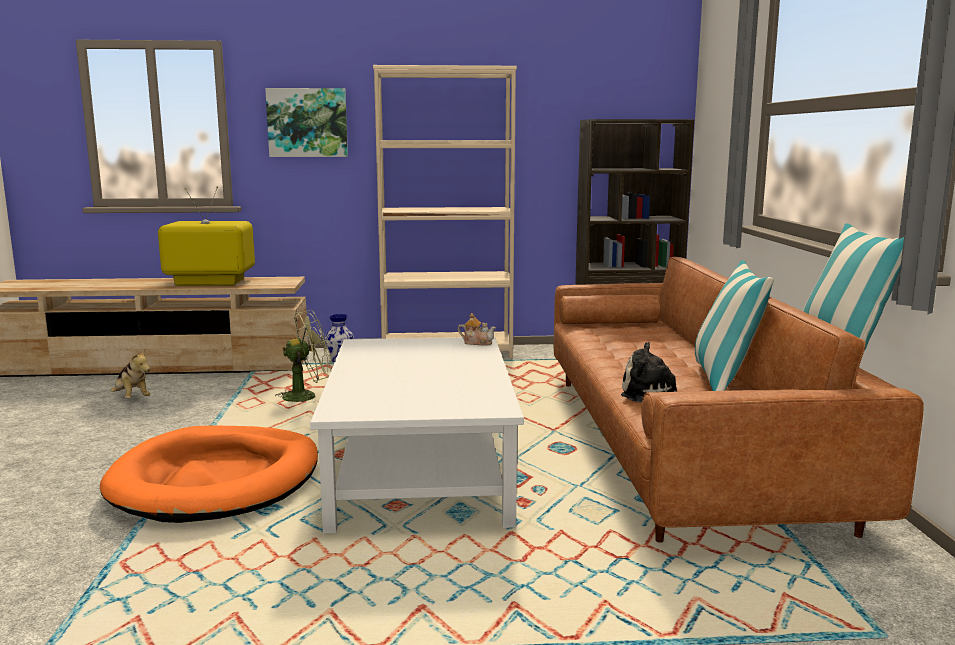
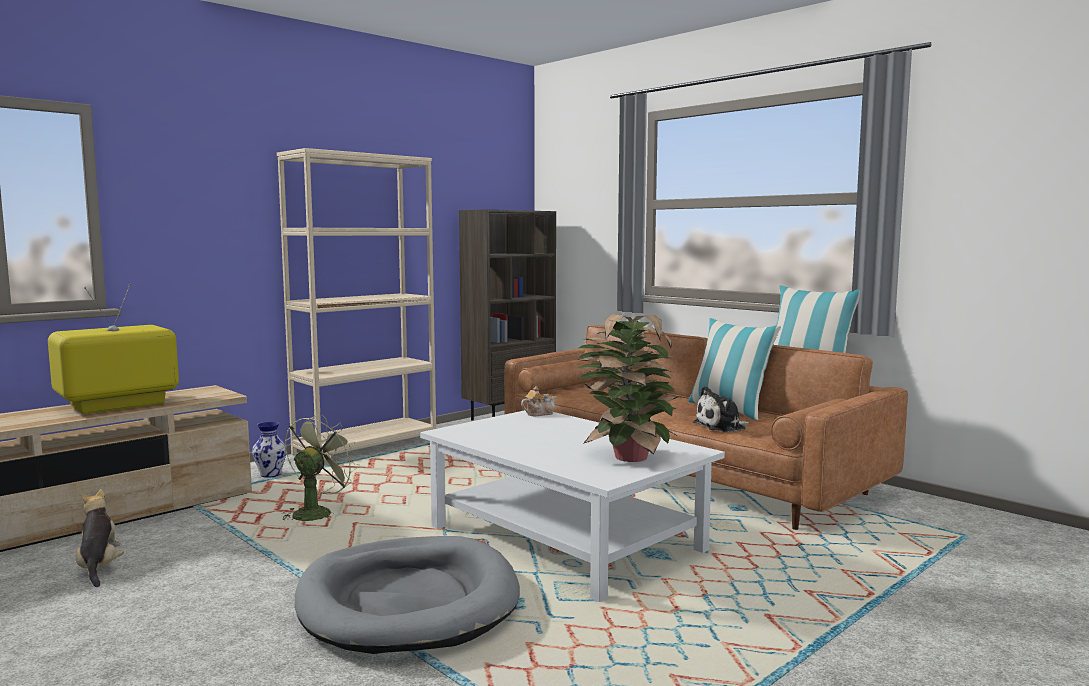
camera: 40 degrees left, 5 degrees down
(131, 398) = (99, 567): plush toy -> plush toy turned 120 degrees counterclockwise
(217, 480) = (408, 601): orange dog bed -> grey dog bed
(307, 122) = (200, 207): picture -> none
(417, 399) = (627, 457): none -> potted plant

